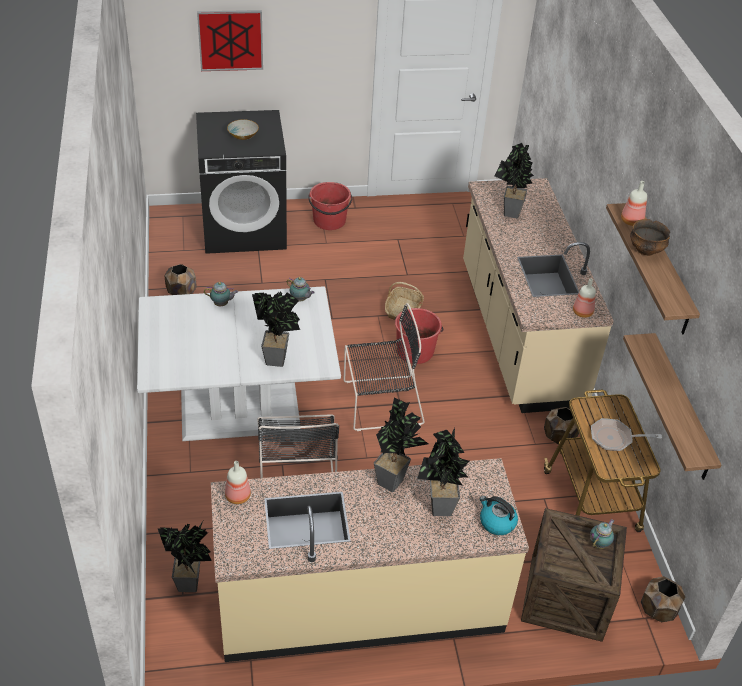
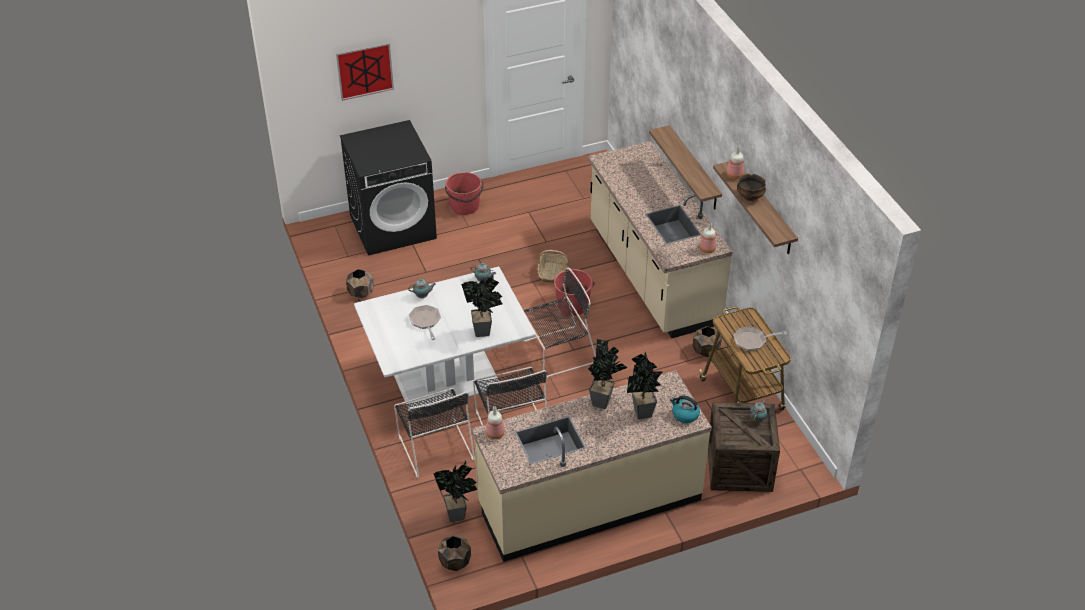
camera: 10 degrees left, 0 degrees up
(196, 488) = (435, 446): none -> black chair
(213, 335) = (425, 322): none -> frying pan
(242, 136) = (388, 149): bowl -> none
(509, 214) = (629, 178): potted plant -> none
(657, 610) = (807, 462): brown planter -> brown planter (454, 562)
(681, 408) = (797, 308): shelf -> shelf (694, 169)

